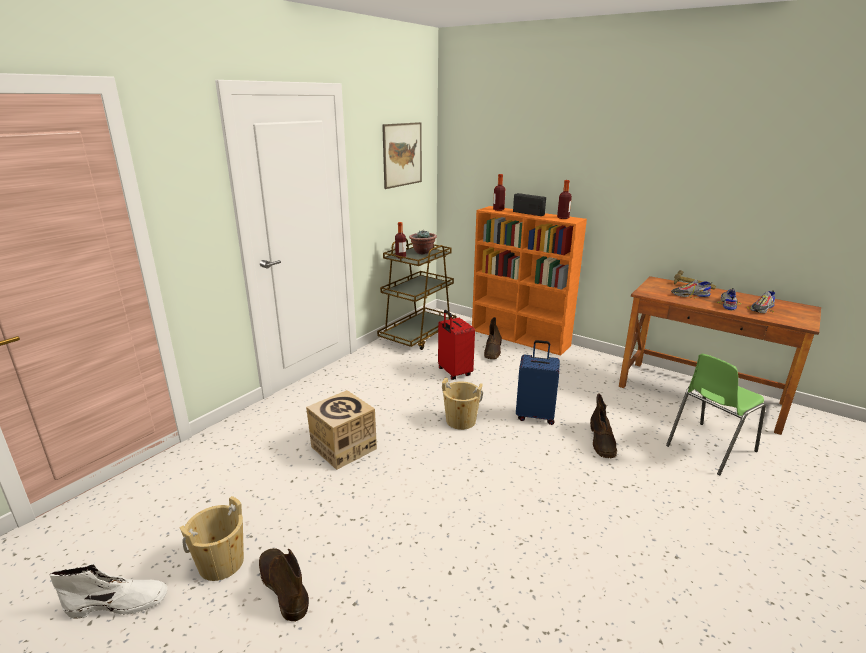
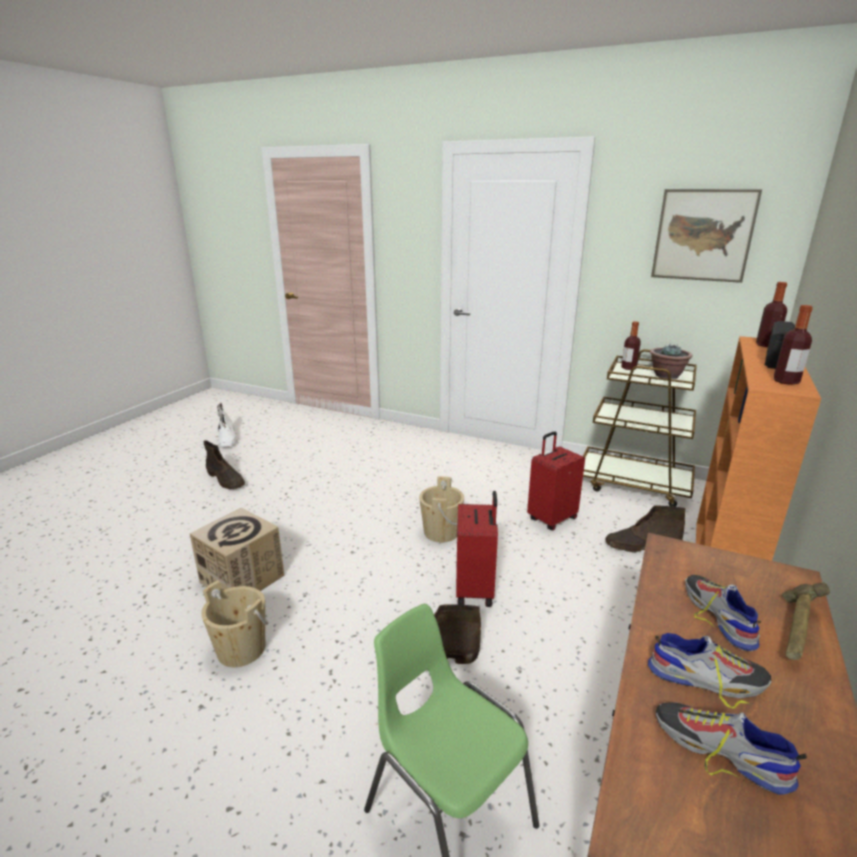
camera: 80 degrees right, 0 degrees up
(221, 563) = (251, 457): beige bucket -> beige bucket (241, 649)
(283, 586) = (226, 480): brown boot -> brown boot turned 90 degrees clockwise
(343, 448) = (376, 475): cardboard box -> cardboard box (242, 579)
(535, 415) = (476, 590): blue suitcase -> red suitcase

